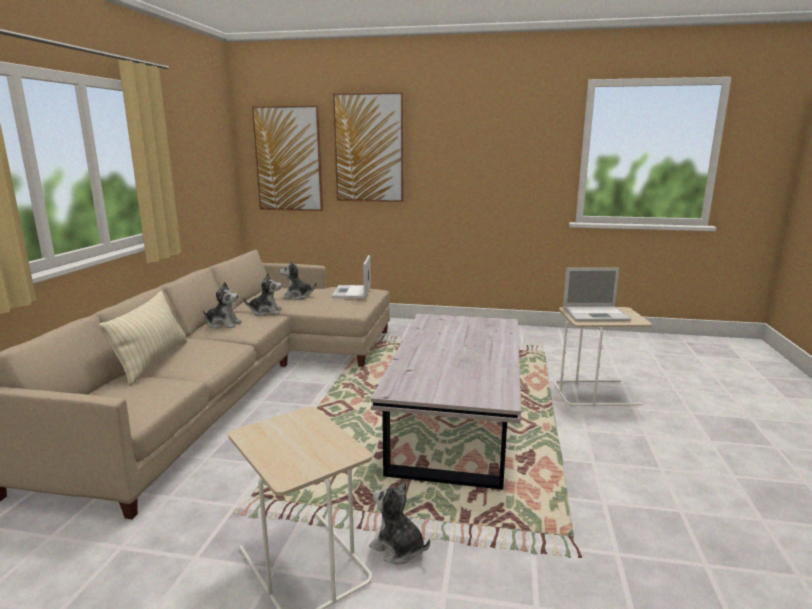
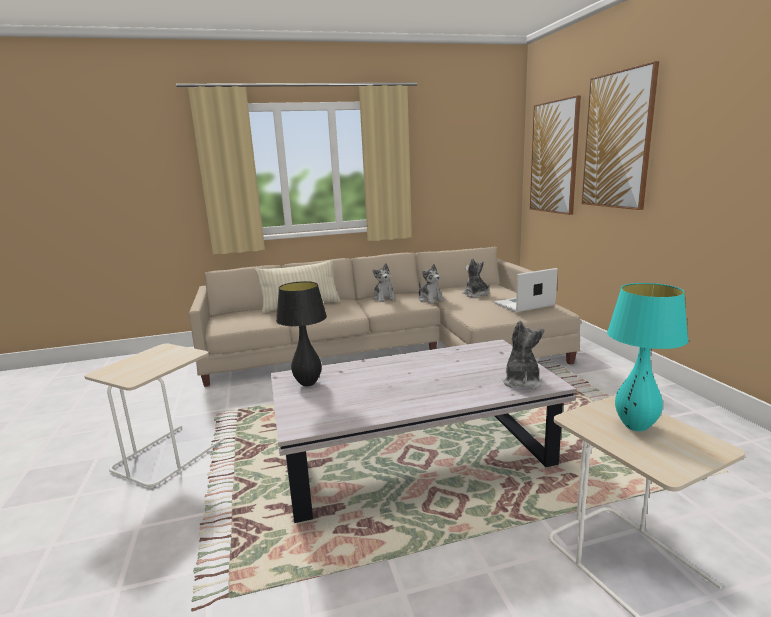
camera: 65 degrees right, 0 degrees up
(398, 548) = (191, 488): plush toy -> plush toy (521, 381)
(419, 386) = (308, 383): none -> black table lamp
(596, 314) = (635, 426): laptop -> turquoise table lamp

